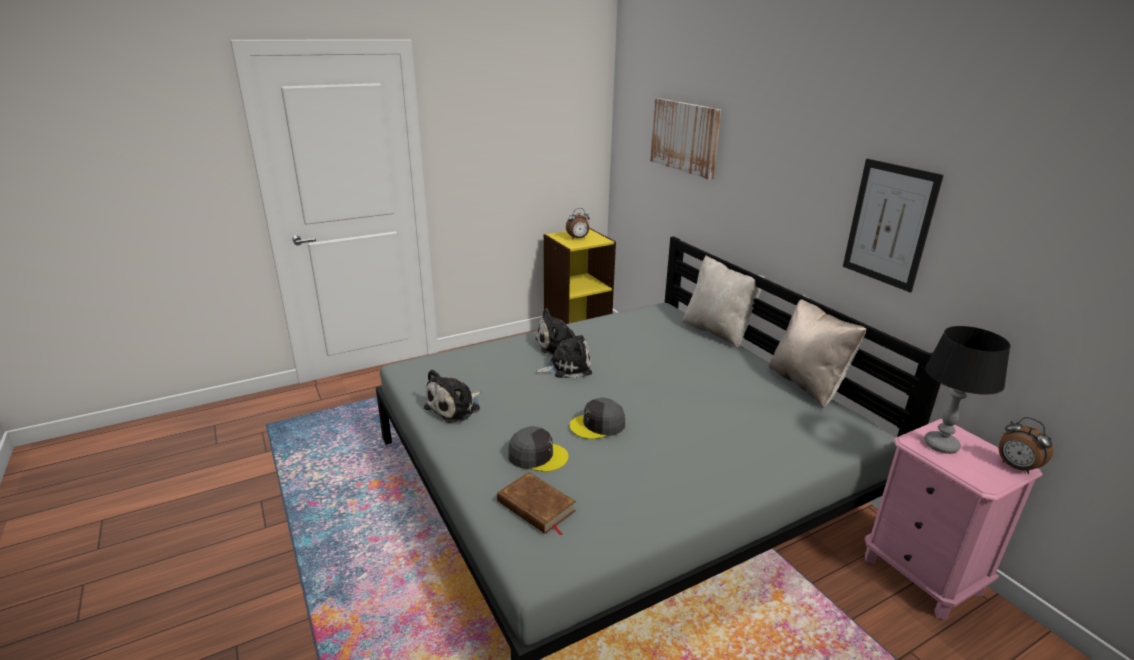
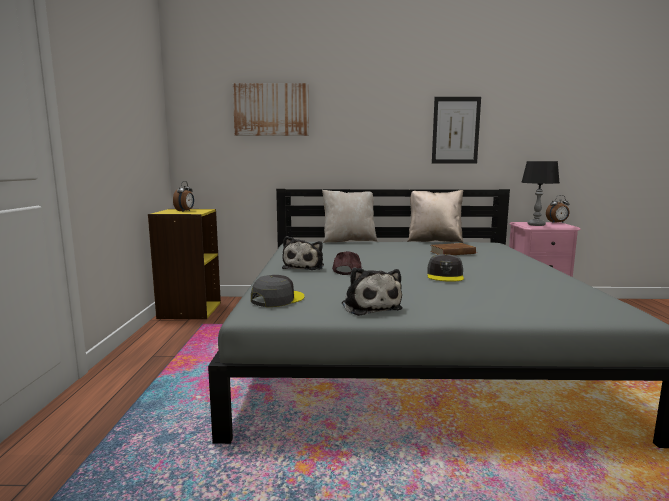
camera: 60 degrees left, 15 degrees down
(536, 507) = (551, 304): brown book -> brown book (452, 252)
(537, 455) = (476, 295): grey cap -> grey cap (277, 299)
(567, 367) = (346, 270): plush toy -> brown cap

